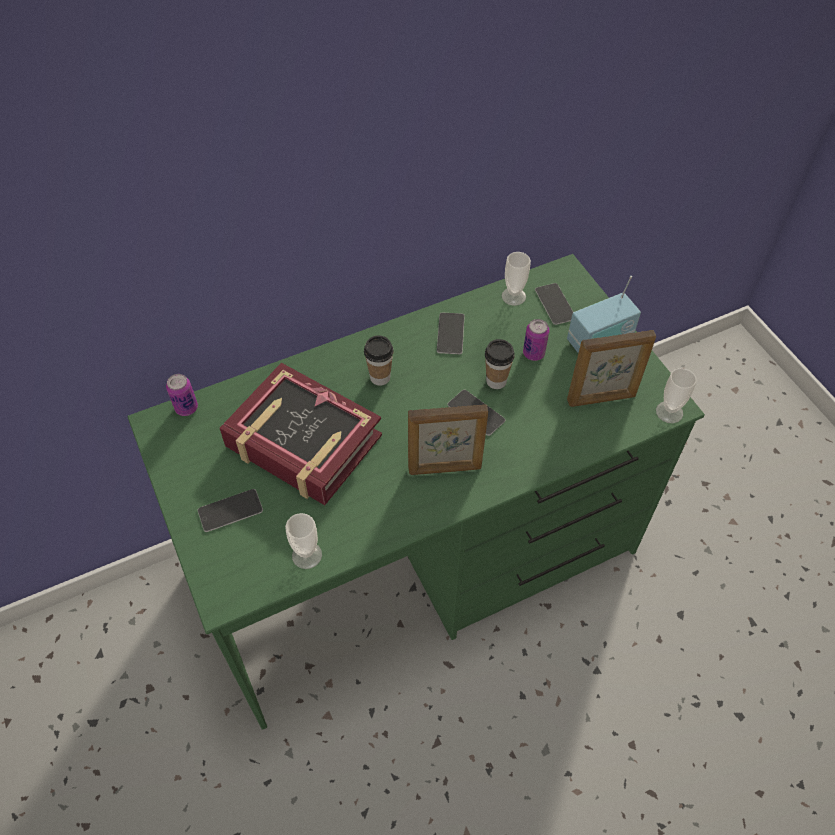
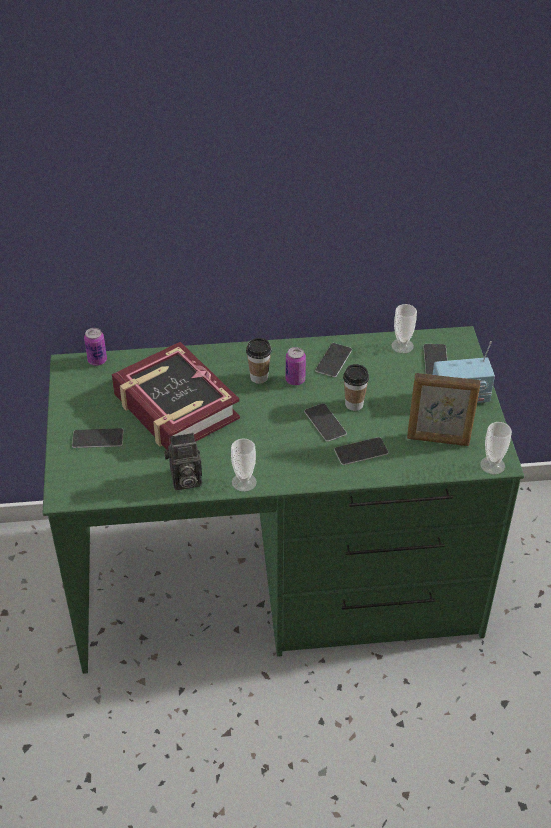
camera: 20 degrees right, 10 degrees down
(307, 555) = (141, 484): cup -> cup (244, 482)
(354, 534) = (184, 480): none -> camera
(445, 468) = (279, 455): picture frame -> none
(529, 436) = (361, 451): none -> phone
(533, 353) = (397, 392): can -> can (295, 380)

